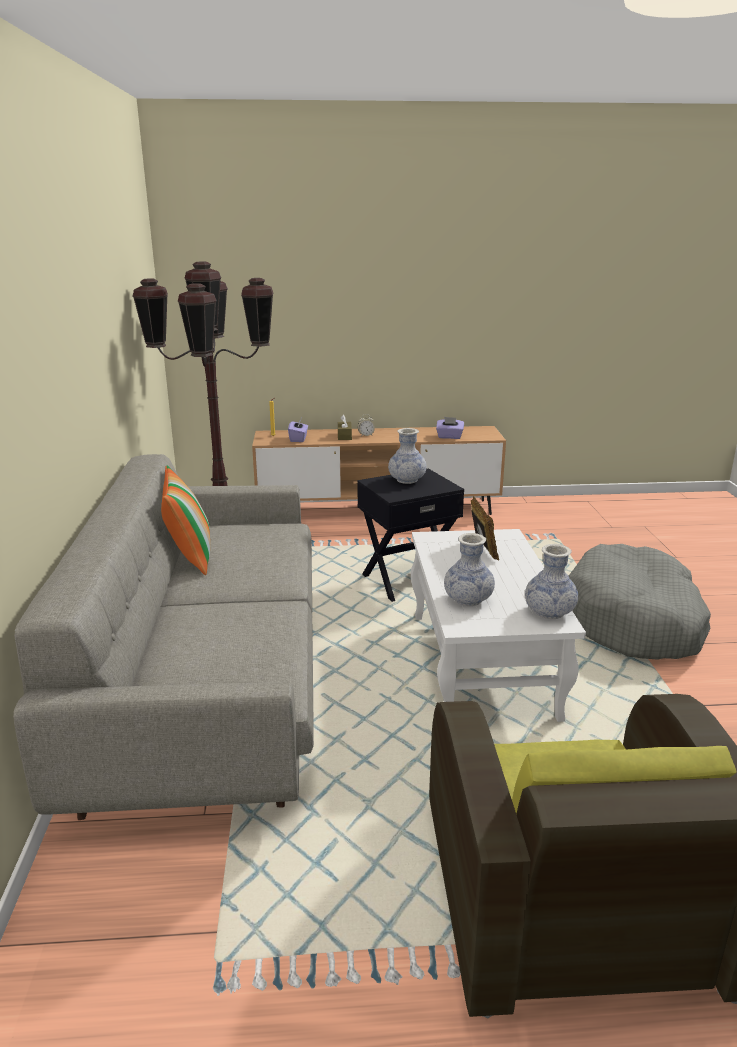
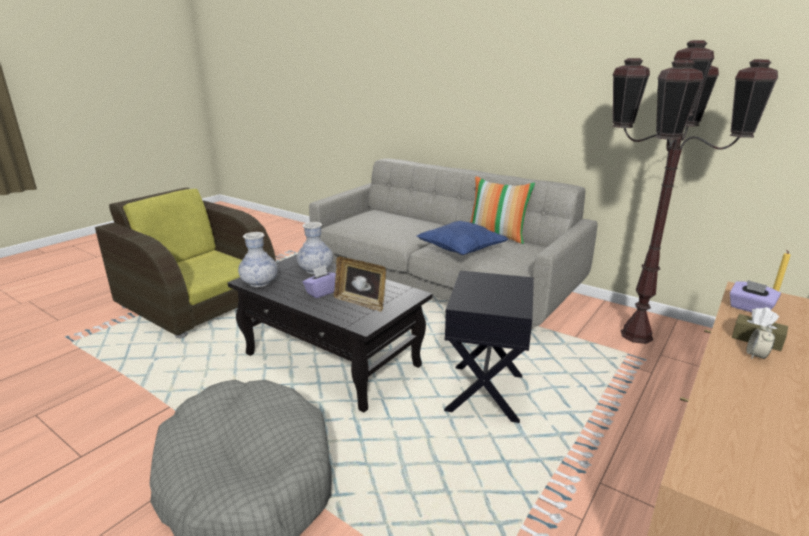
camera: 130 degrees right, 0 degrees up
(276, 558) = (461, 252): none -> blue pillow
(407, 480) = (505, 294): vase -> none
(449, 437) = (715, 425): purple tissue box -> purple tissue box (322, 292)
(480, 663) = (333, 360): white coffee table -> black coffee table

